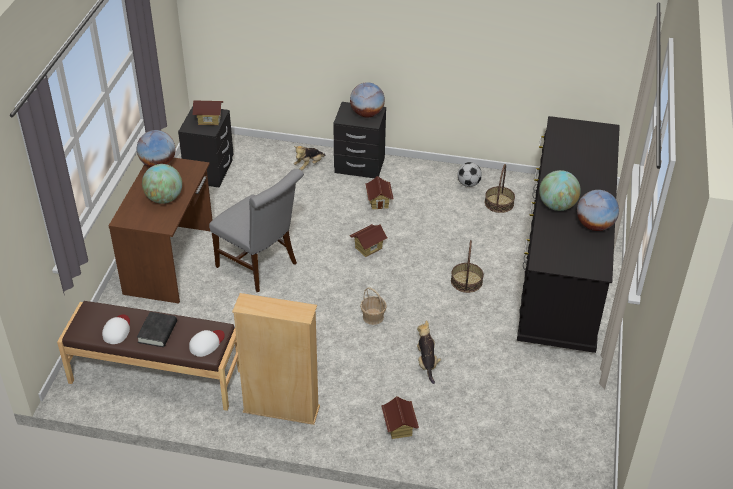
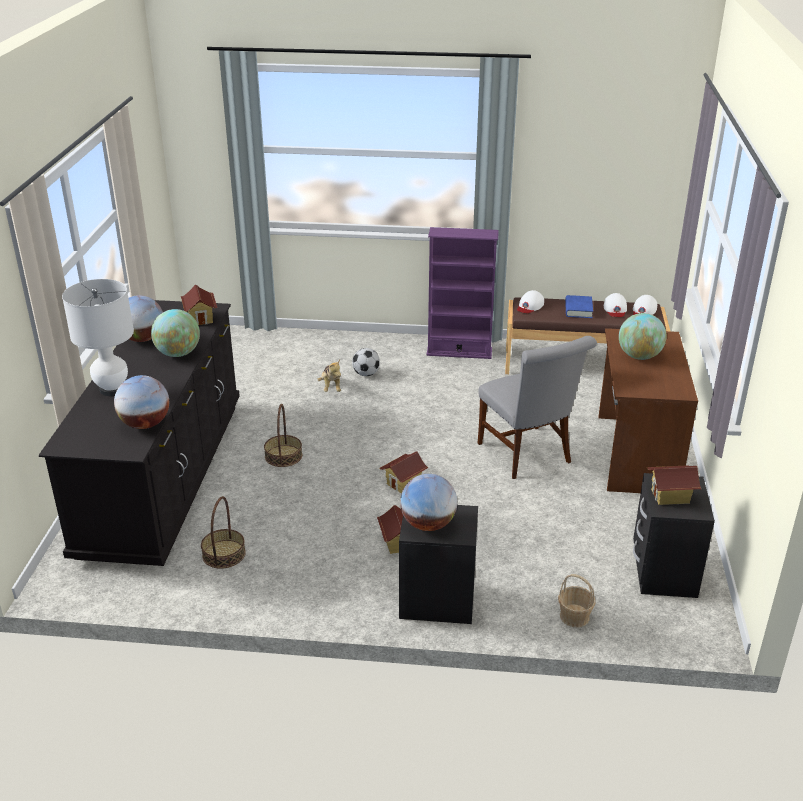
camera: 175 degrees right, 10 degrees down
(88, 325) = (644, 310): none -> white cap
(157, 332) = (578, 310): black book -> blue book
(158, 164) = (677, 390): globe -> globe (145, 424)
(260, 266) = (527, 455): grey chair -> grey chair turned 150 degrees counterclockwise
(281, 409) = (459, 352): beige bookcase -> purple bookcase
(309, 165) = (517, 595): plush toy -> none
(373, 317) = (388, 418): basket -> basket (574, 616)
(399, 427) = (355, 347): toy house -> toy house (201, 318)
(468, 184) = (265, 581): football -> football (366, 374)
(595, 172) = (112, 390): none -> white table lamp

